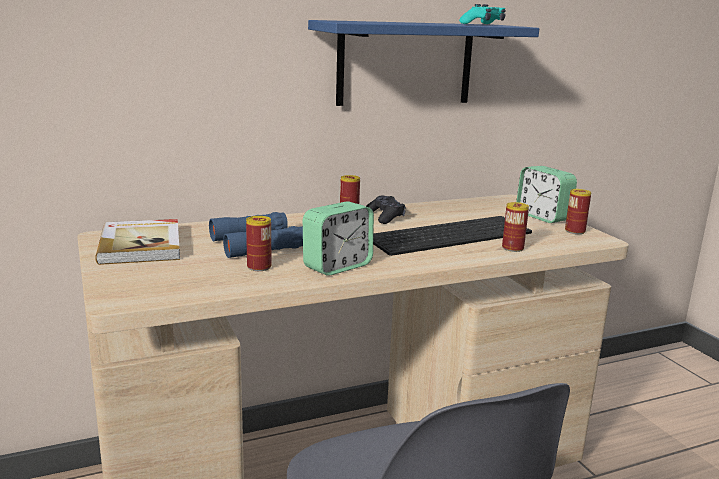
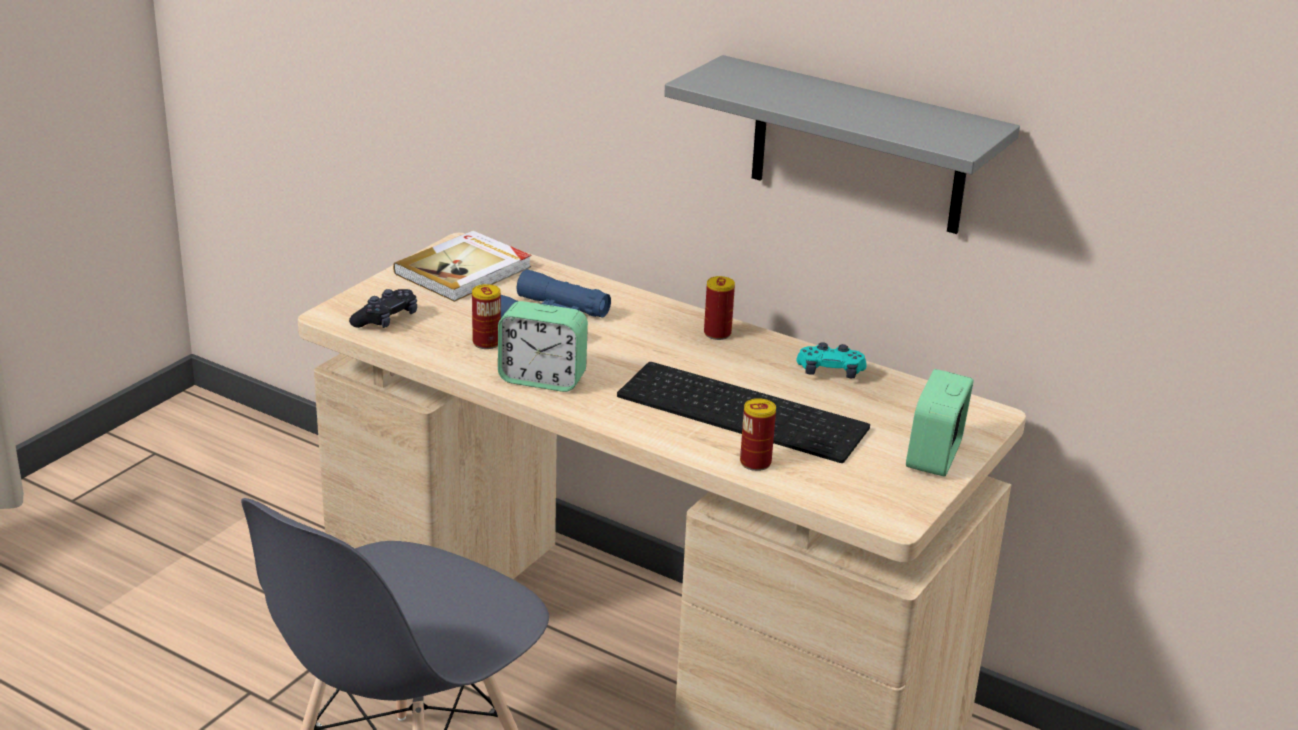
camera: 55 degrees right, 10 degrees up
(385, 217) = (752, 354): black game controller -> black game controller (386, 320)
(405, 63) = (858, 147): blue shelf -> grey shelf
(483, 24) = (935, 126): turquoise game controller -> turquoise game controller (830, 372)
(575, 231) = (903, 492): can -> none

